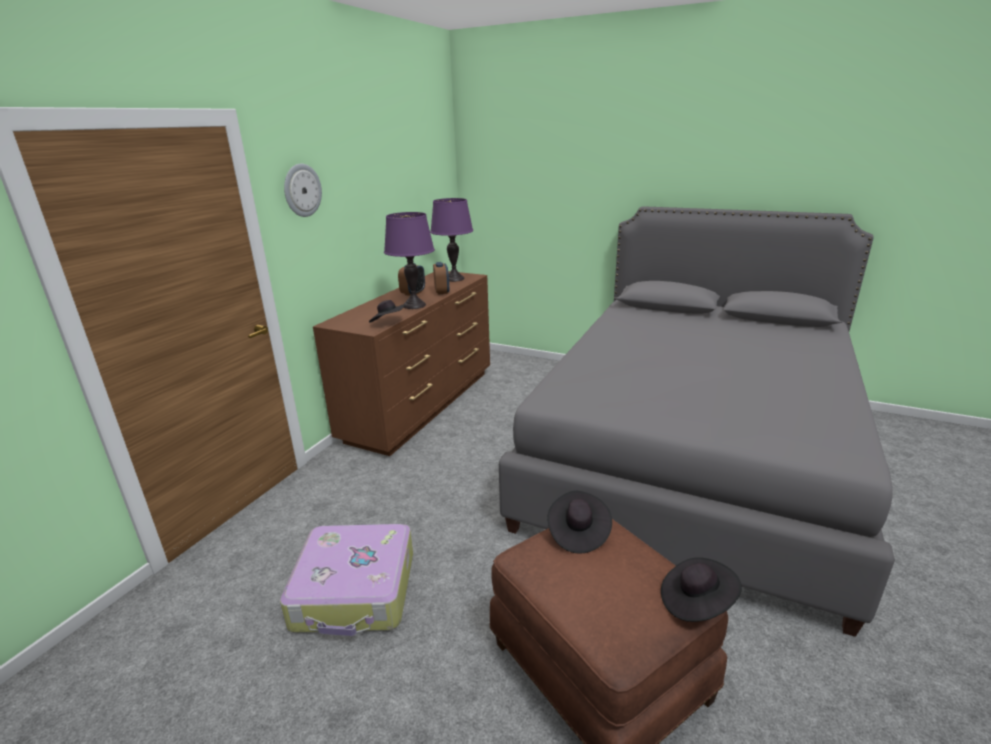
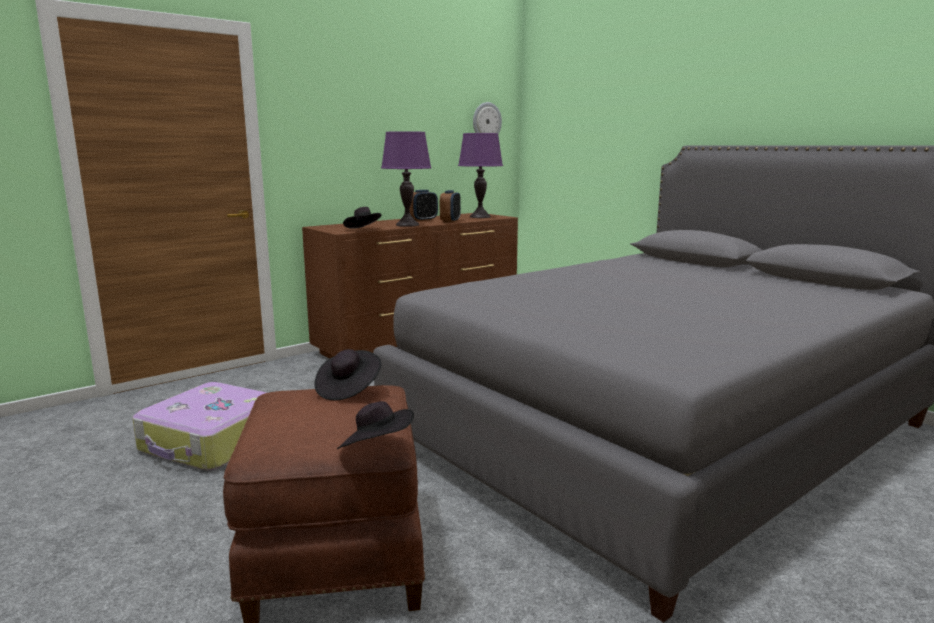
camera: 25 degrees right, 10 degrees down
(302, 190) = (311, 101): wall clock -> wall clock (486, 121)

